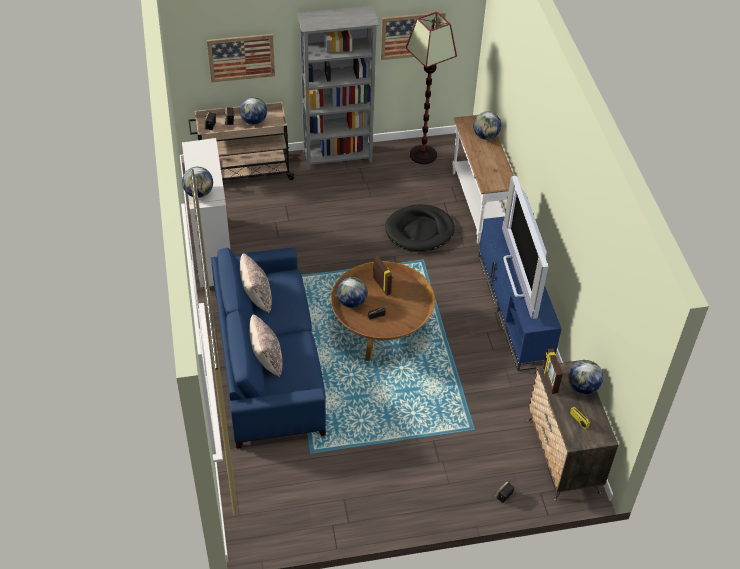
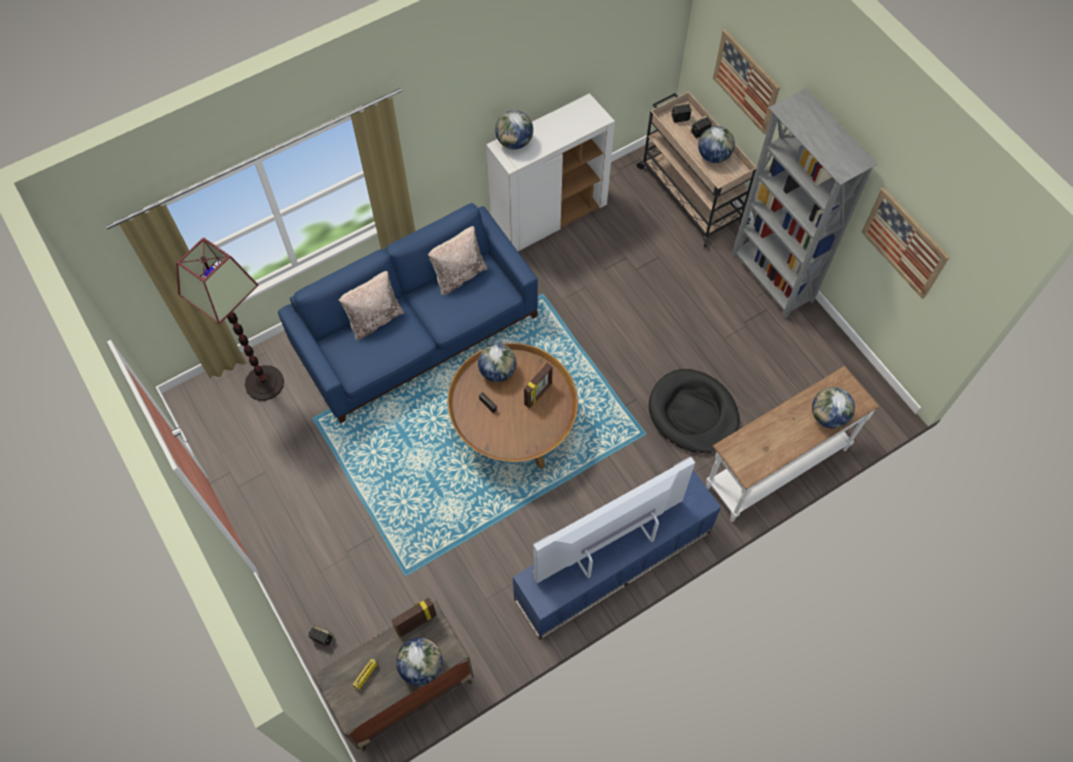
camera: 70 degrees right, 15 degrees up
(422, 155) = (833, 371): floor lamp -> floor lamp (264, 382)

